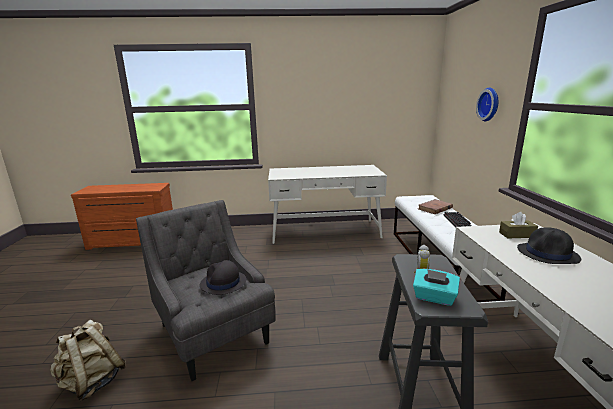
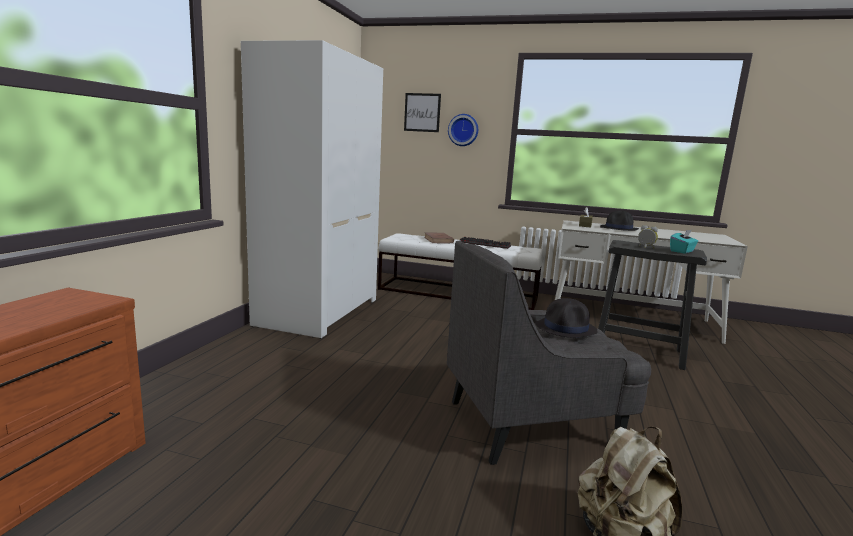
camera: 70 degrees left, 5 degrees down
(325, 231) = (318, 311): white desk -> white wardrobe
(468, 87) = (422, 112): none -> picture

